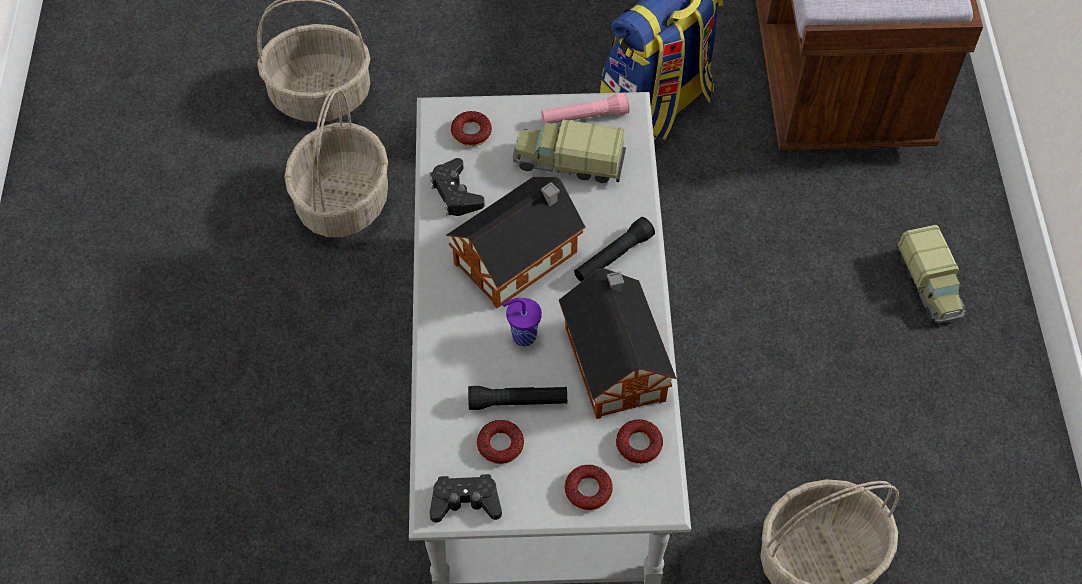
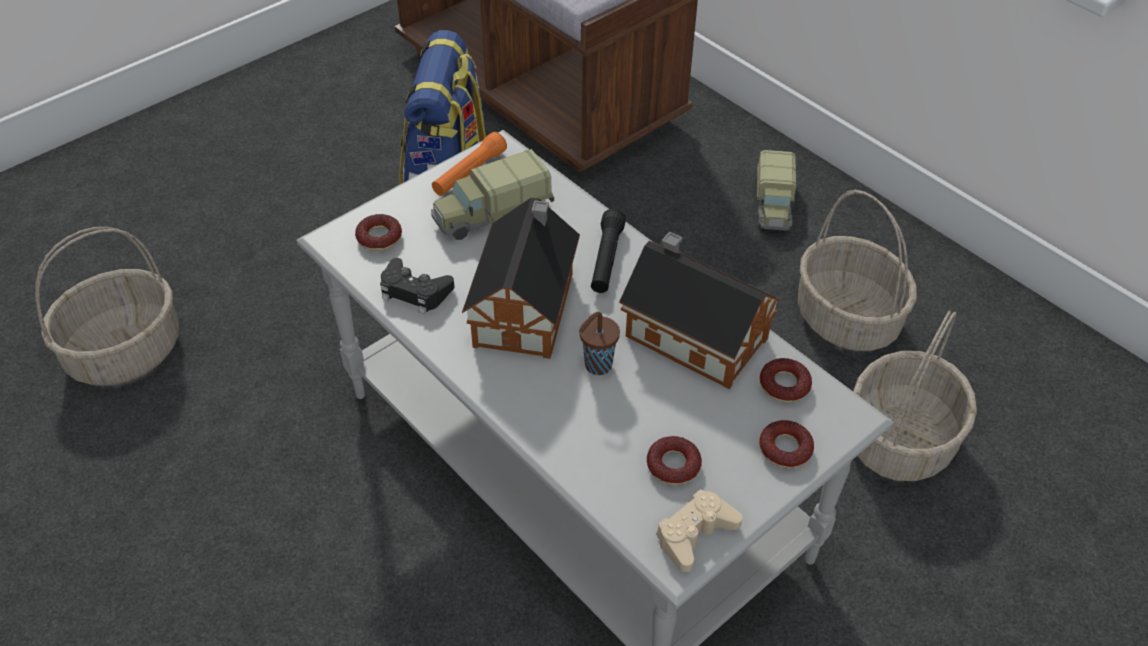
camera: 40 degrees left, 10 degrees down
(342, 200) = (230, 426): basket -> basket (845, 318)
(465, 502) = (695, 534): black game controller -> beige game controller
(518, 402) = (650, 420): black flashlight -> none
(522, 336) = (596, 366): purple cup -> brown cup
(584, 117) = (469, 173): pink flashlight -> orange flashlight
(929, 285) = (773, 205): toy truck -> toy truck turned 60 degrees clockwise

